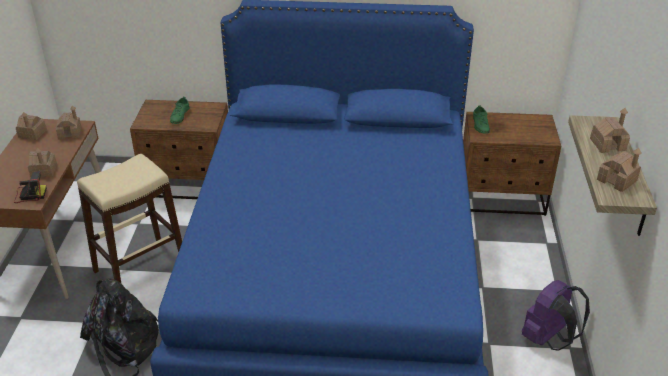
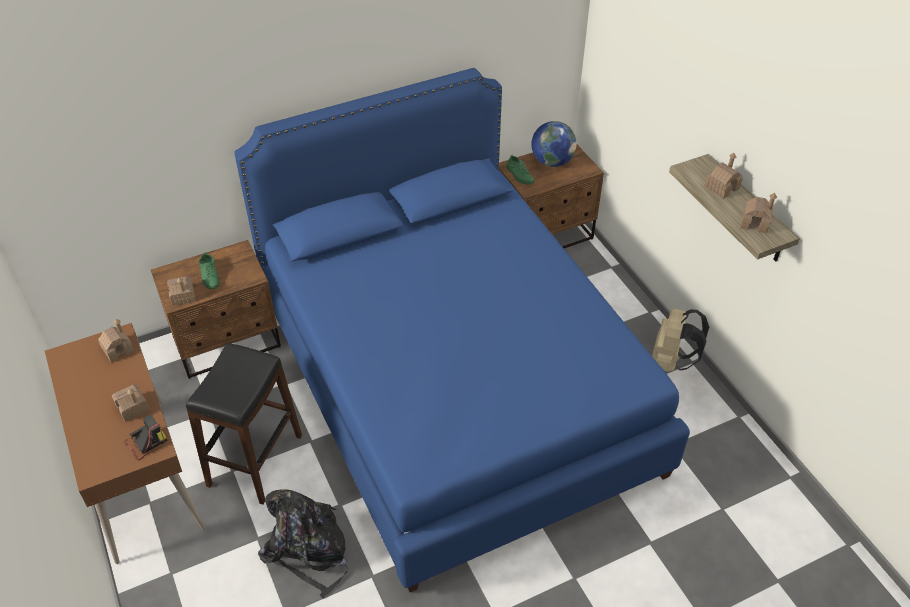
camera: 30 degrees left, 10 degrees up
(32, 133) = (72, 368): toy house -> toy house (182, 296)
(140, 268) = (255, 460): beige stool -> black stool
(518, 124) = (552, 161): none -> globe
(548, 339) = (671, 361): purple backpack -> beige backpack

